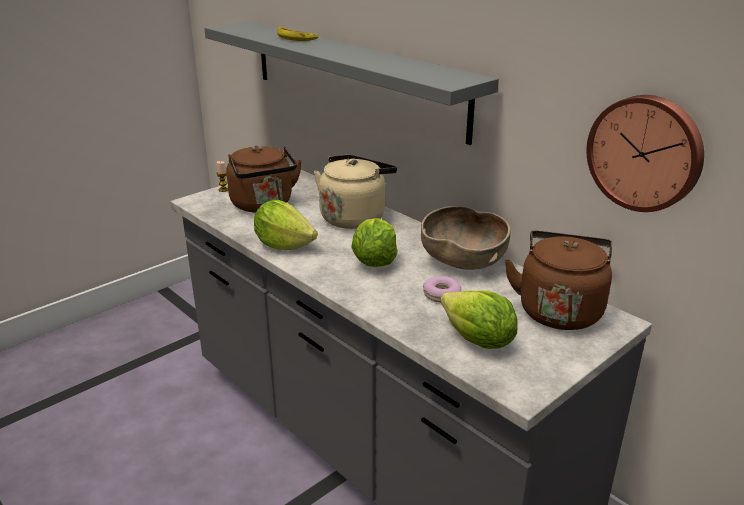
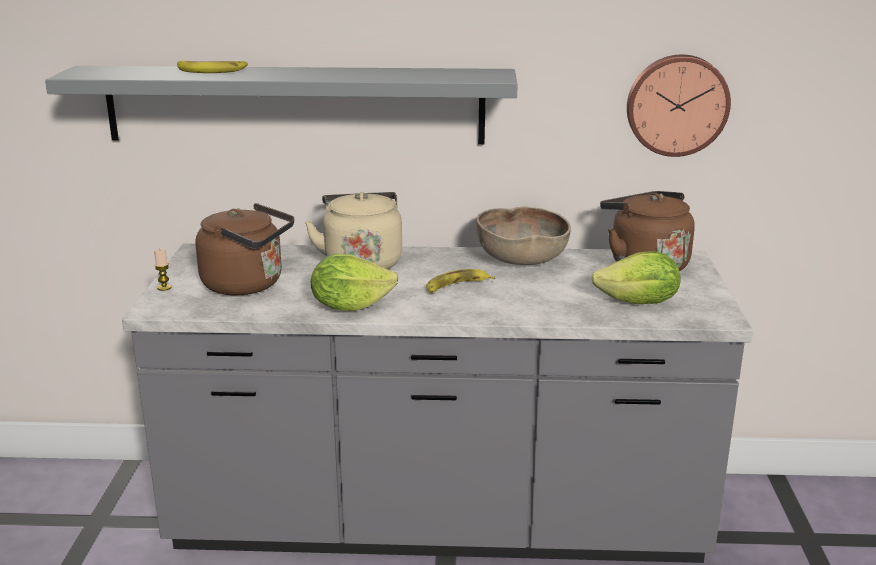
camera: 45 degrees left, 5 degrees down
(374, 261) = (456, 286): lettuce -> banana
(441, 295) = (556, 287): donut -> none

